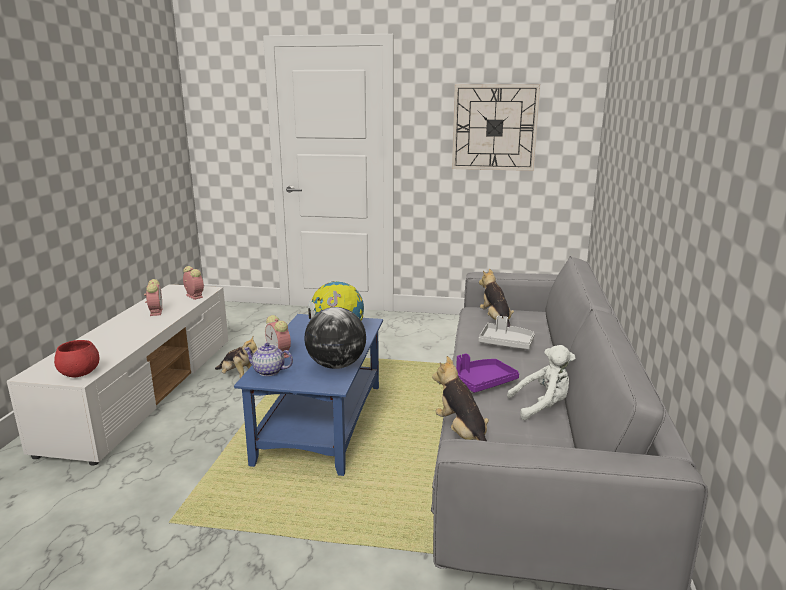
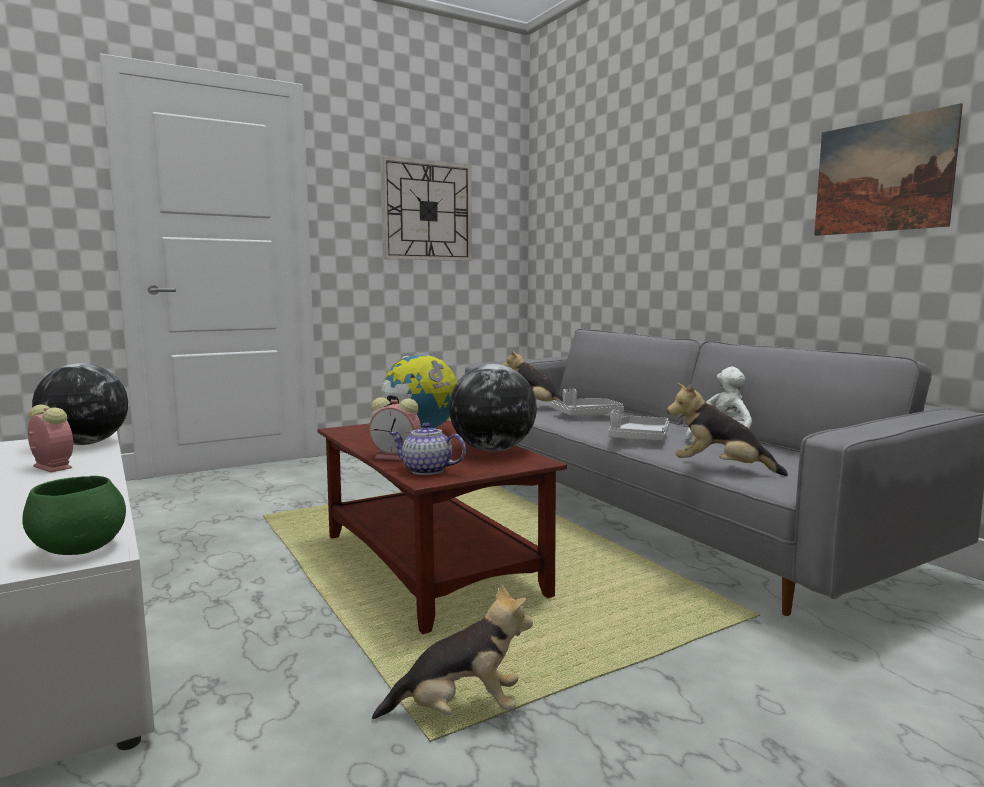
camera: 40 degrees left, 10 degrees down
(80, 373) = (80, 549): red bowl -> green bowl
(193, 296) = (85, 444): alarm clock -> globe
(238, 377) = (215, 560): plush toy -> plush toy (459, 710)
(268, 371) = (426, 470): teapot -> teapot turned 45 degrees clockwise
(321, 423) = (432, 565): blue coffee table -> brown coffee table
(481, 382) = (639, 438): purple tray -> grey tray
(715, 190) = (882, 176): none -> picture

